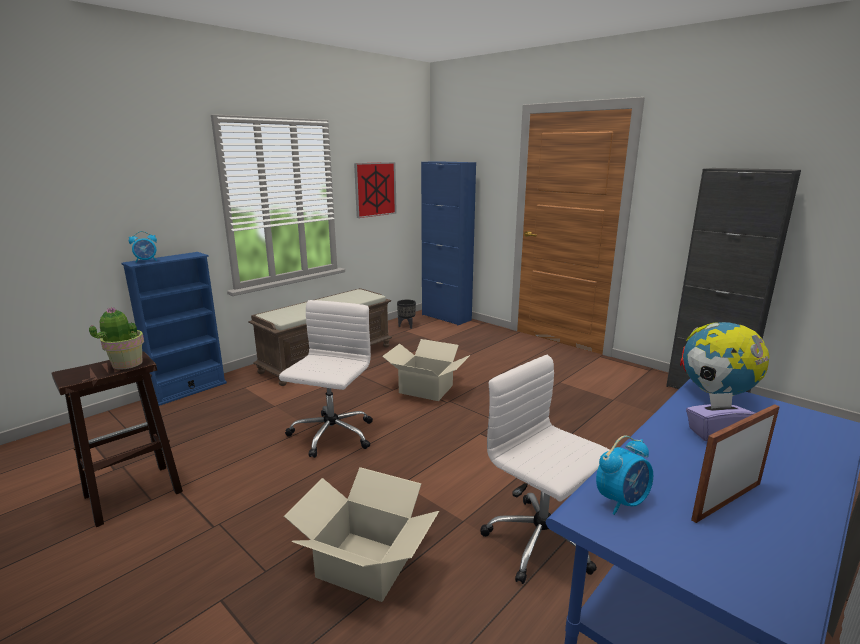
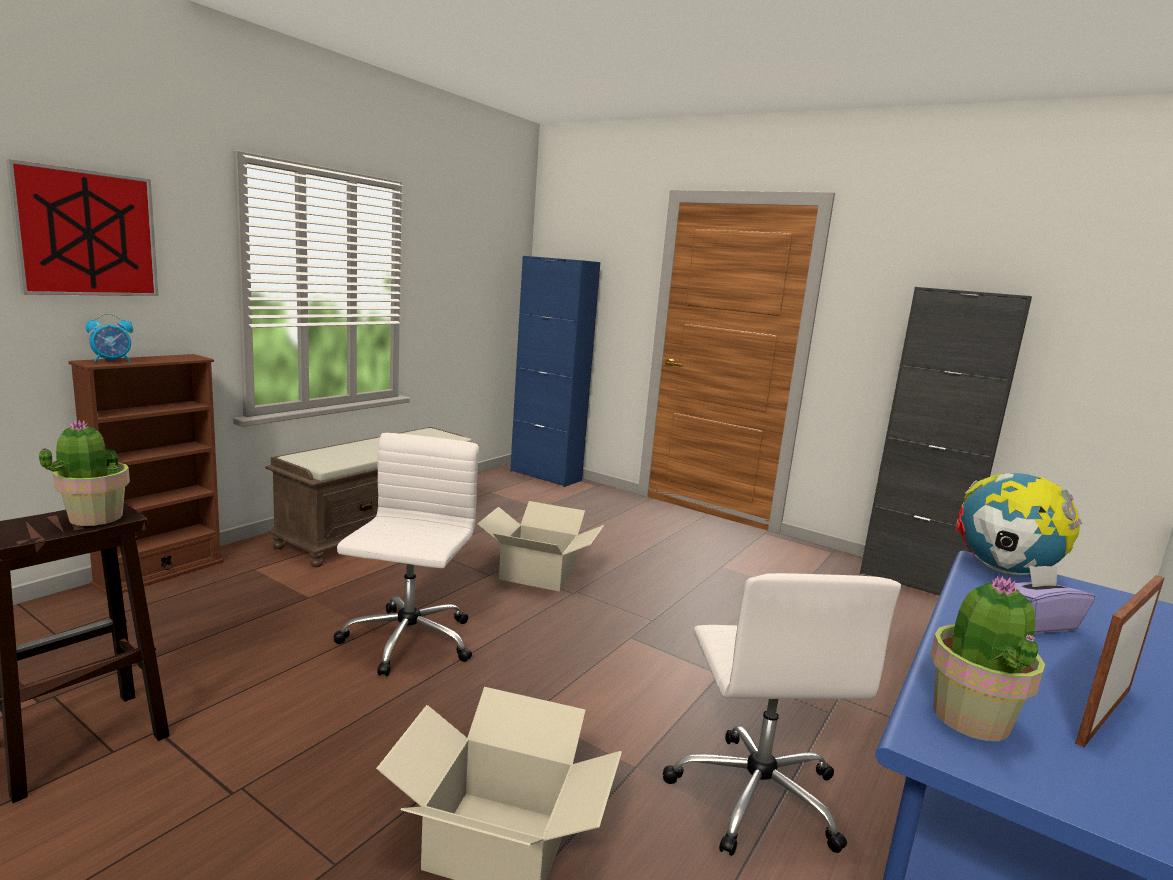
camera: 10 degrees left, 5 degrees down
(188, 390) = (160, 573): blue bookcase -> brown bookcase
(375, 189) = (458, 287): picture -> picture (87, 233)
(406, 326) = (491, 485): black planter -> none
(542, 541) = (756, 794): white office chair -> white office chair turned 135 degrees counterclockwise
(622, 501) = (970, 719): alarm clock -> potted plant

